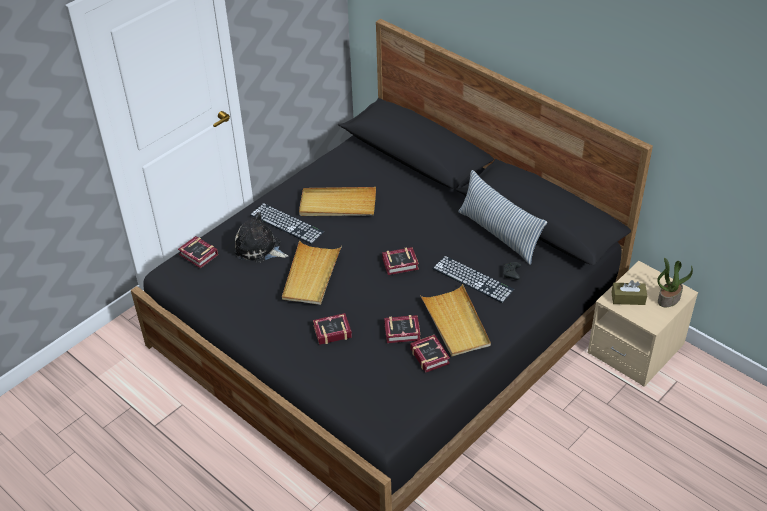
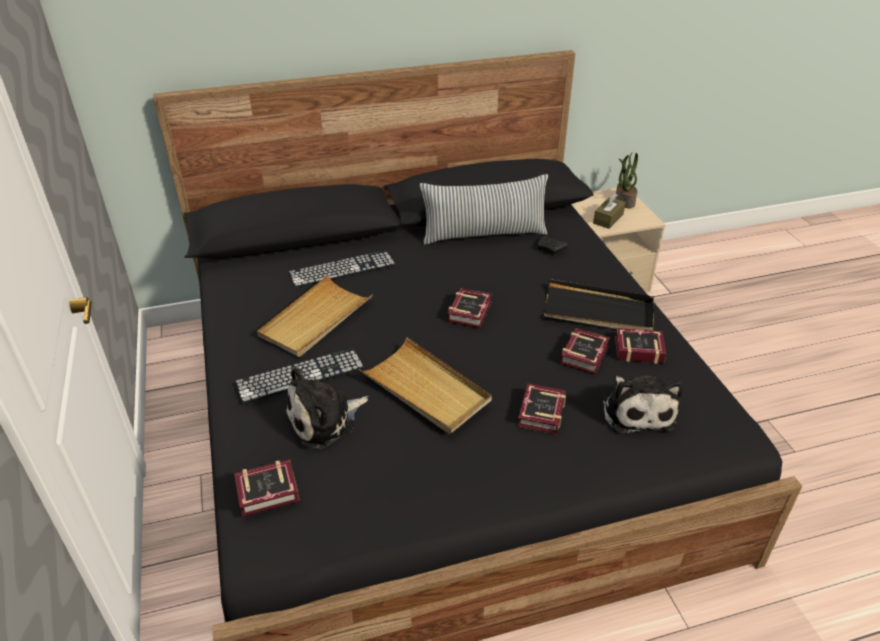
camera: 60 degrees left, 5 degrees down
(368, 373) = (636, 410): none -> plush toy
(456, 323) = (598, 311): beige tray -> black tray
(473, 279) = (537, 275): keyboard -> keyboard (342, 269)

